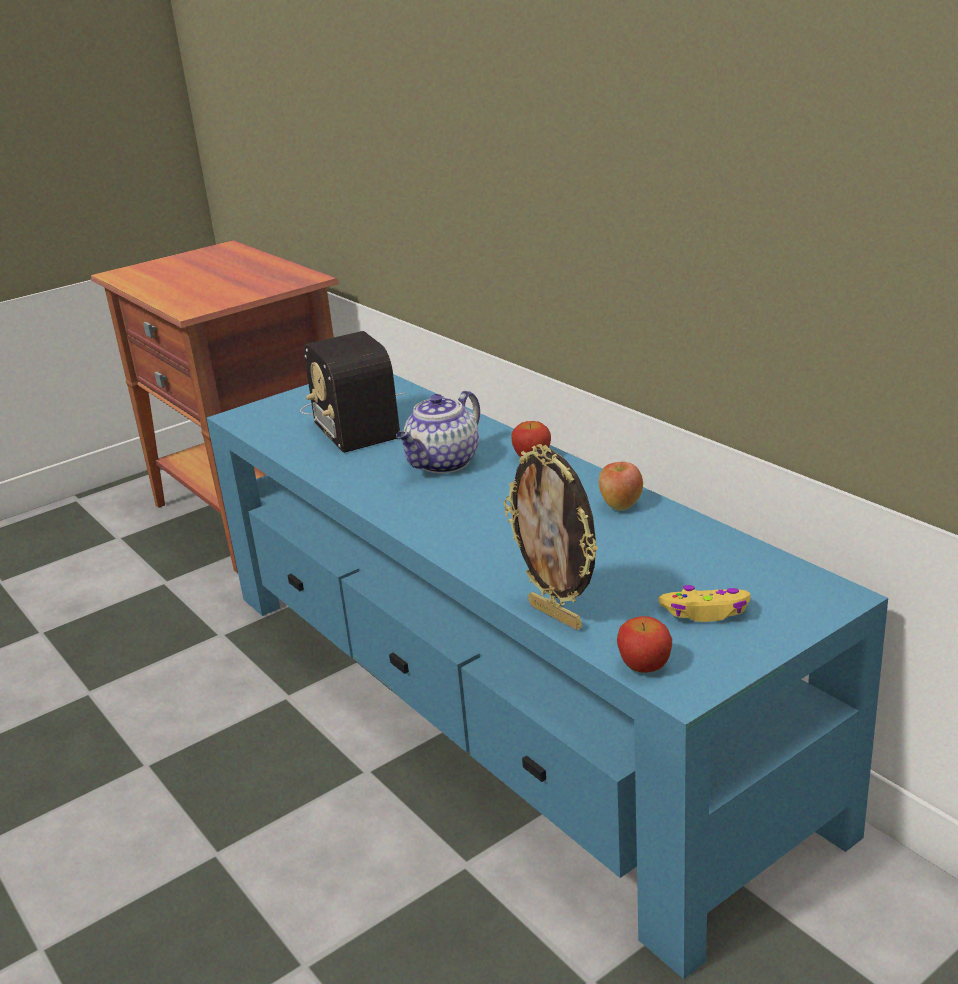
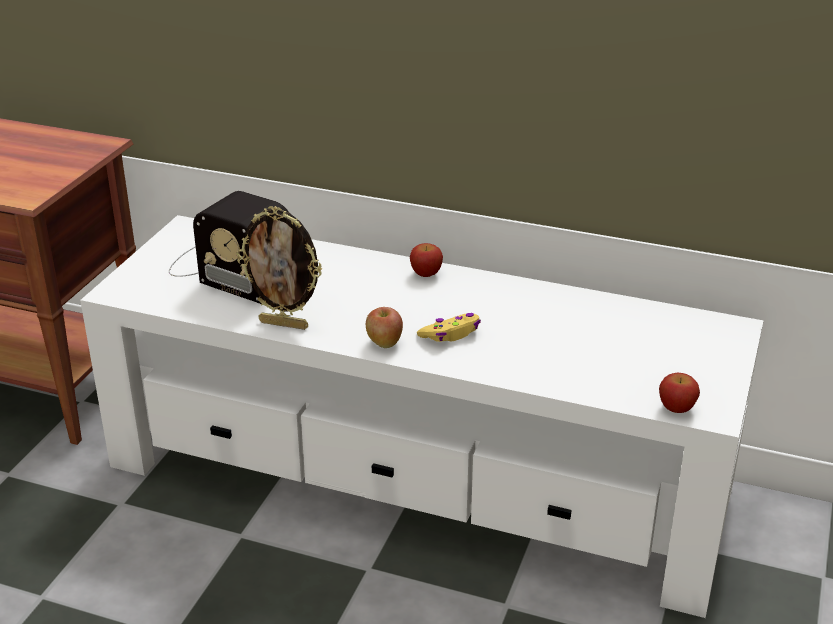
camera: 35 degrees left, 5 degrees up
(443, 463) = (361, 294): teapot -> none
(497, 699) = (416, 479): blue tv stand -> white tv stand
(557, 615) = (584, 391): picture frame -> picture frame (284, 324)
(620, 505) = (534, 297): apple -> apple (384, 343)
(706, 612) = (673, 360): yellow game controller -> yellow game controller (451, 334)

